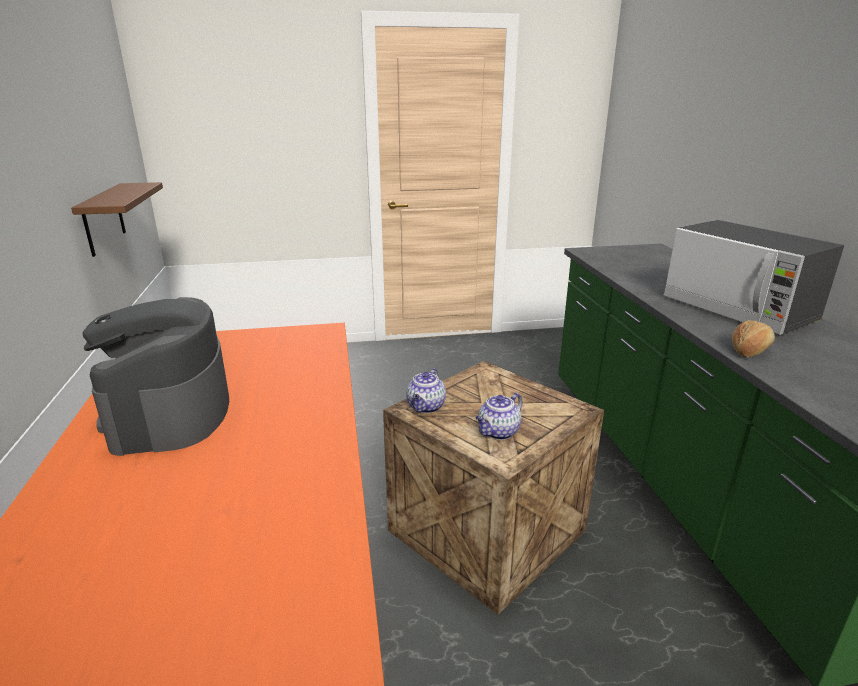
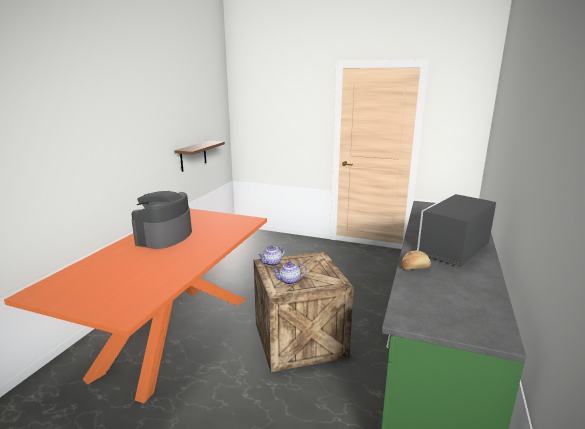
camera: 30 degrees right, 5 degrees down
(738, 309) = (453, 249): microwave -> microwave turned 45 degrees clockwise

